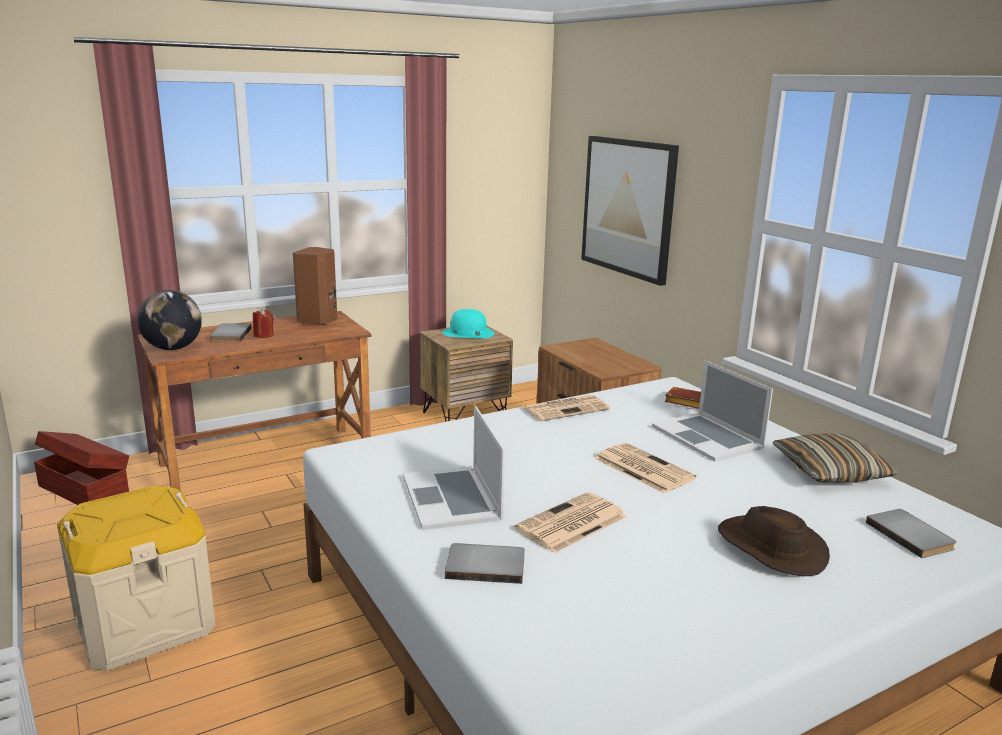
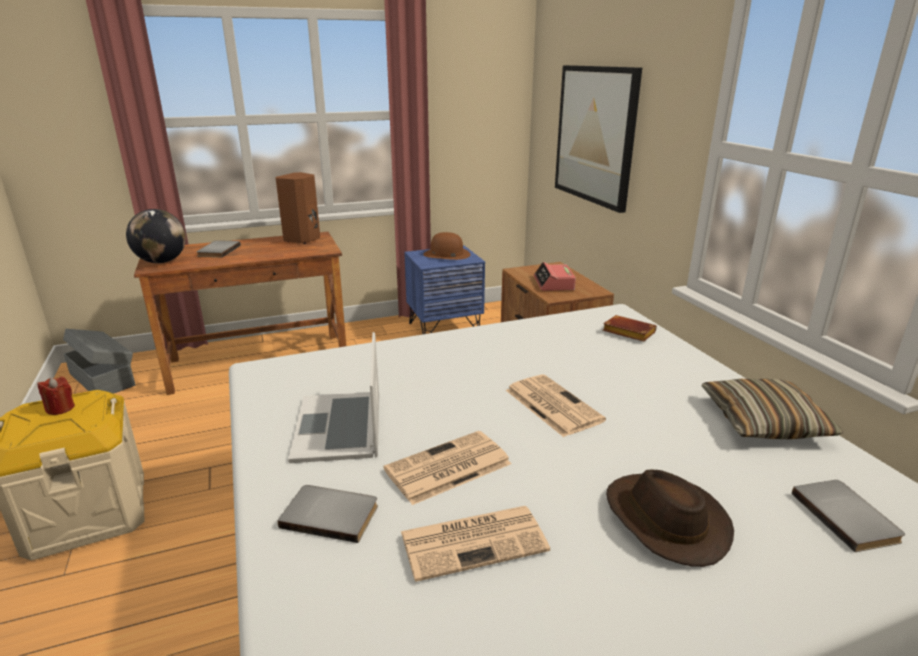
camera: 10 degrees right, 5 degrees up
(84, 489) = (103, 379): brown storage box -> grey storage box
(263, 335) = (247, 252): red candle -> red candle (60, 408)
(464, 416) = (444, 329): brown nightstand -> blue nightstand
(468, 333) = (446, 254): turquoise hat -> brown hat
(566, 408) = (500, 333): newspaper -> newspaper (475, 541)
(598, 359) = (554, 284): none -> alarm clock
(707, 437) = (635, 372): laptop -> none

